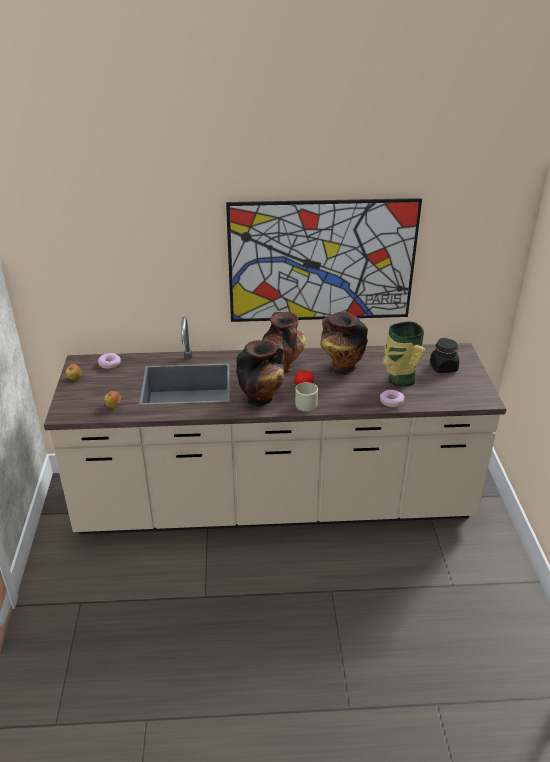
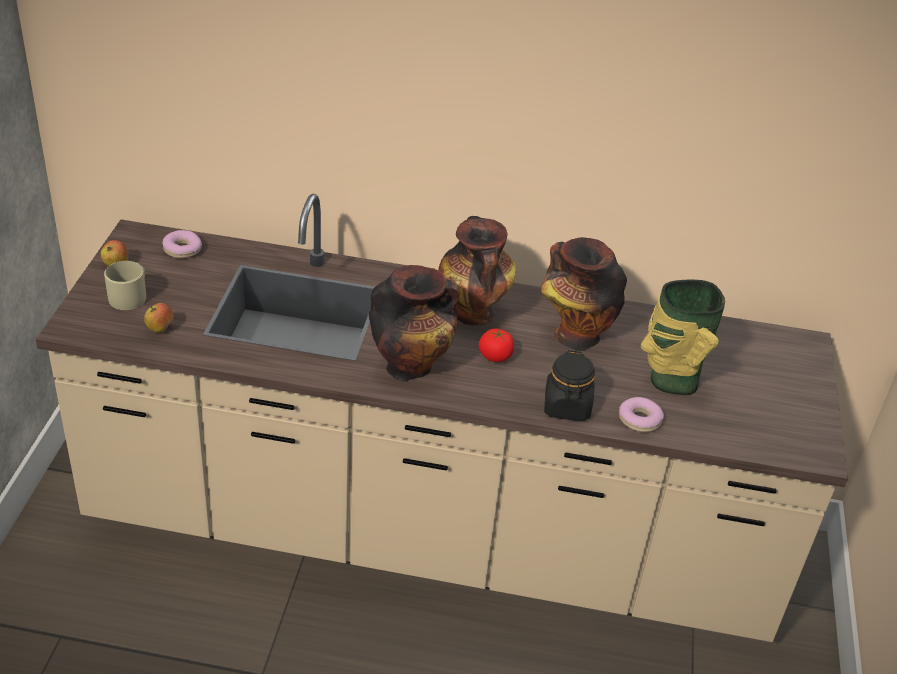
camera: 10 degrees right, 5 degrees up
(306, 403) = (487, 391): beige mug -> beige mug (130, 296)
(321, 262) = (572, 140): picture -> none
(443, 367) = (760, 372): black jar -> black jar (567, 406)

